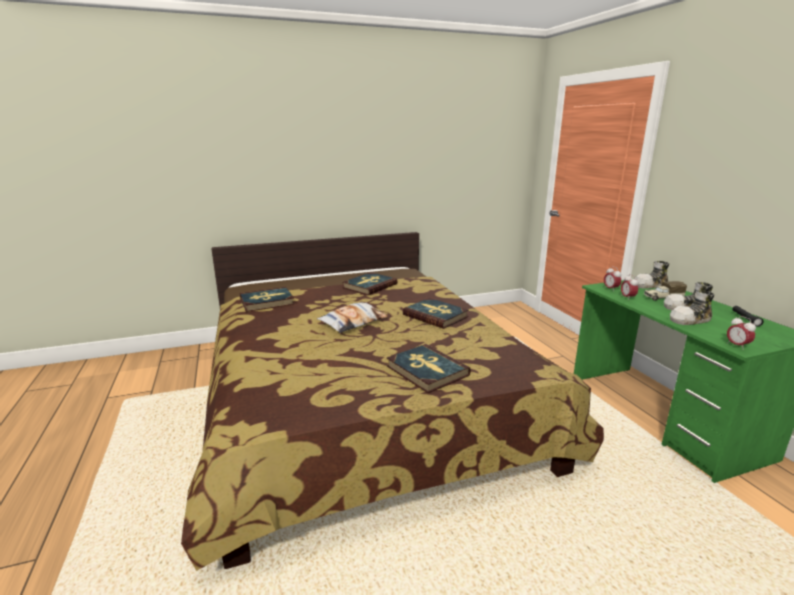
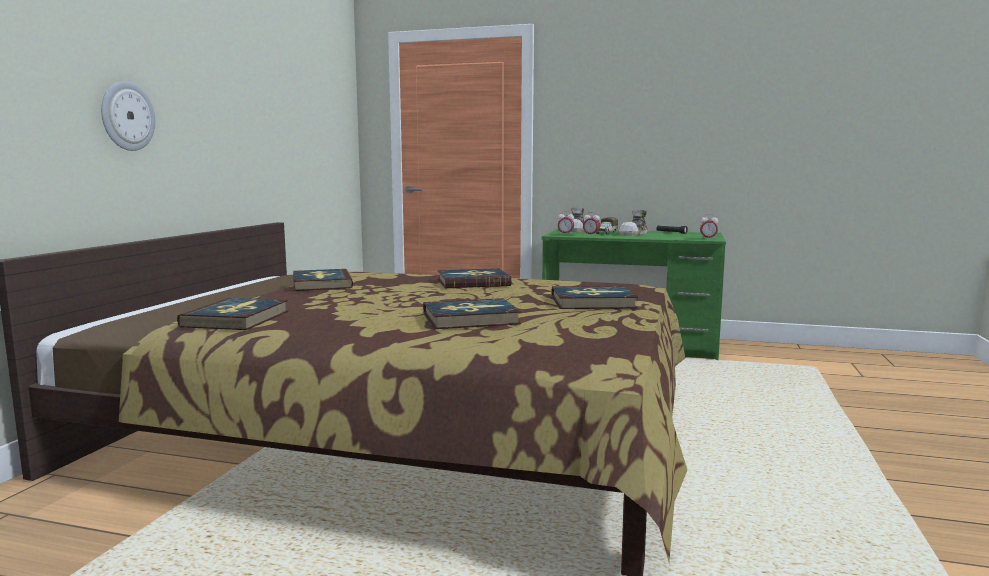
camera: 55 degrees left, 10 degrees down
(297, 172) = (127, 116): none -> wall clock
(322, 349) = (470, 319): none -> book
(353, 322) = (419, 302): pillow -> none
(691, 320) = (655, 236): shoe -> none

